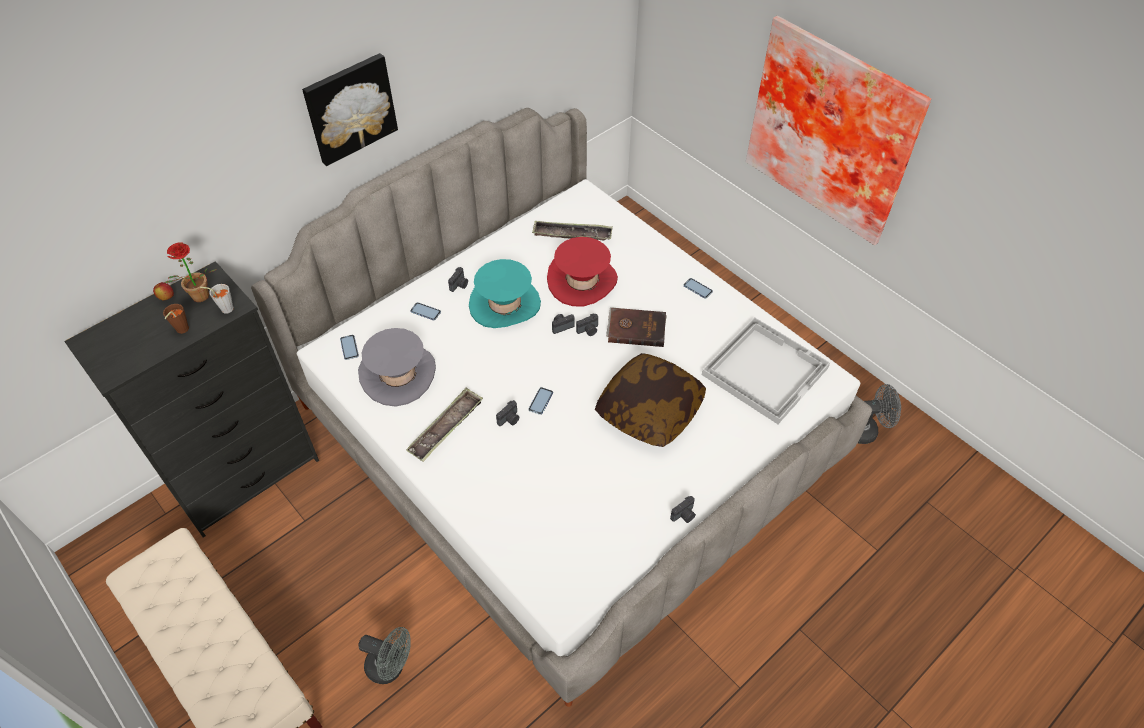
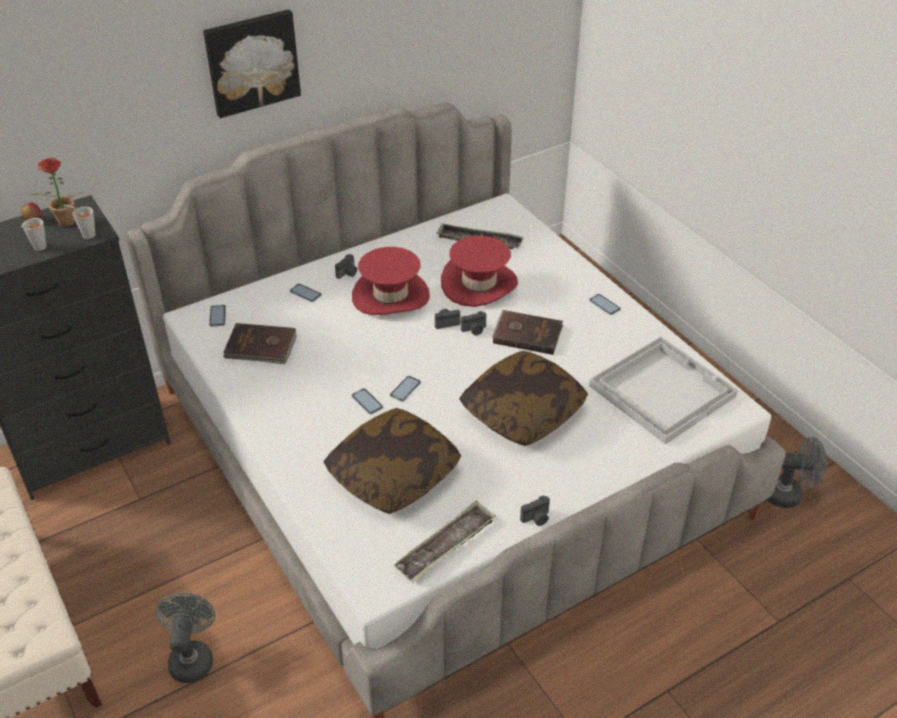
camera: 10 degrees right, 10 degrees down
(181, 331) = (37, 248): brown cup -> grey cup
(391, 667) = (192, 657): grey fan -> grey fan turned 120 degrees counterclockwise
(398, 375) = (261, 347): grey hat -> brown book
(446, 428) = (297, 401): tray -> tray (446, 546)
(505, 304) = (390, 296): turquoise hat -> red hat
(509, 419) = (367, 402): camera -> phone
(550, 490) = (393, 474): none -> pillow
(833, 129) = (766, 140): picture -> none

